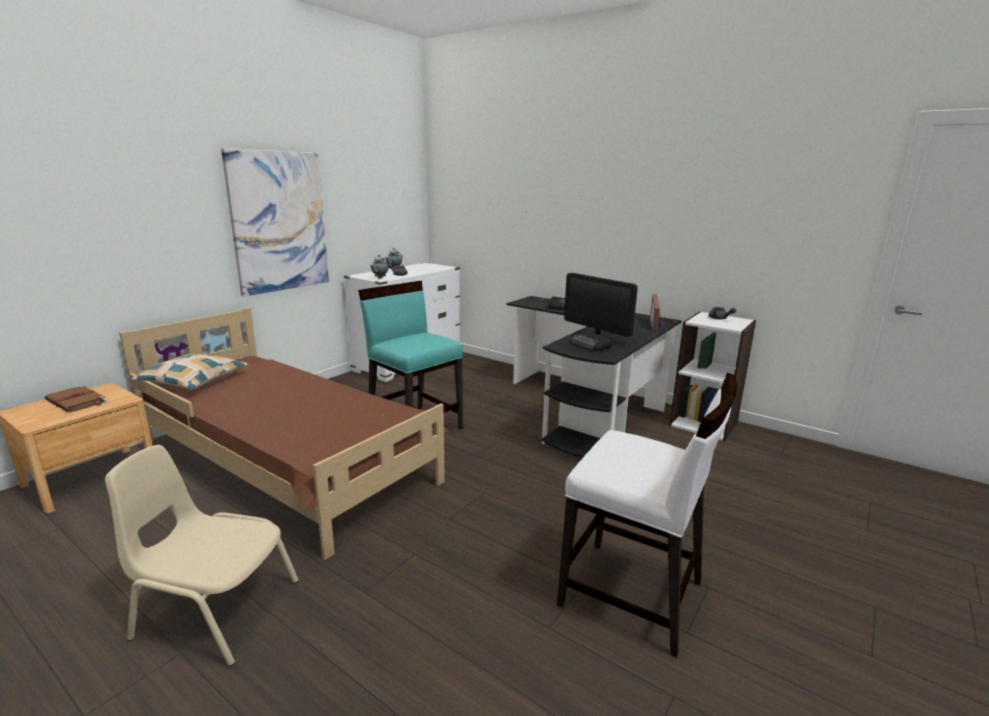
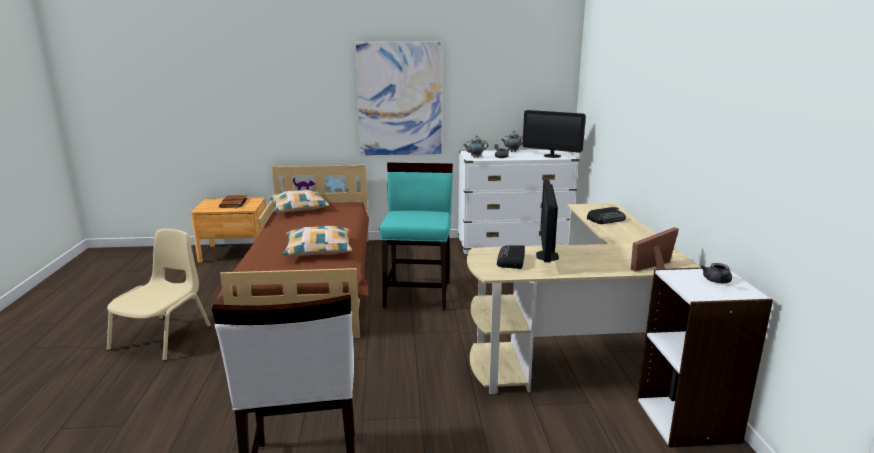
camera: 50 degrees right, 0 degrees up
(215, 609) = (163, 337): beige chair -> beige chair turned 45 degrees clockwise
(339, 407) = (318, 250): none -> pillow
(434, 268) = (552, 156): none -> monitor
(589, 410) = (584, 345): black desk -> beige desk

